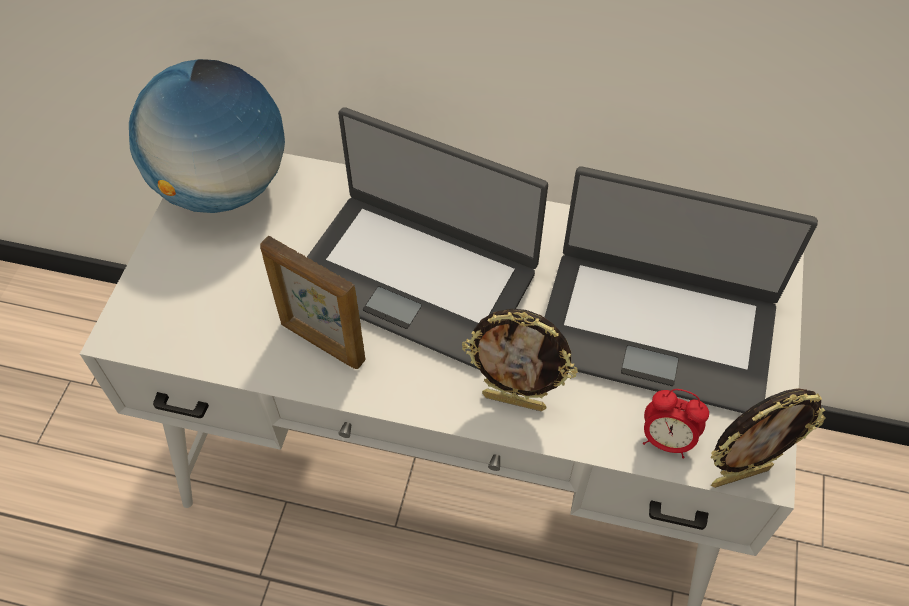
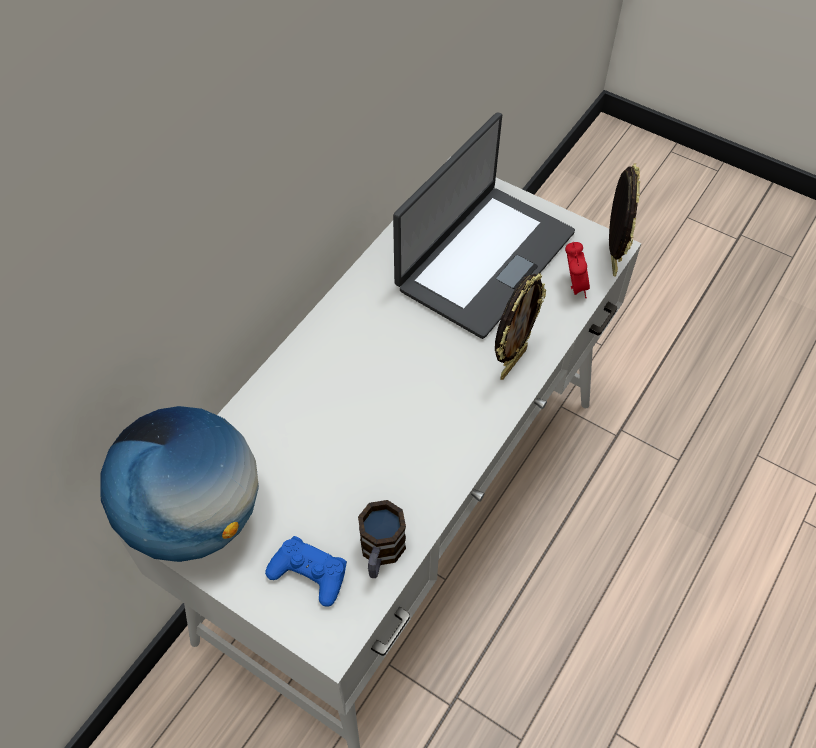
camera: 70 degrees left, 0 degrees up
(187, 293) = (309, 573): none -> blue game controller
(224, 345) = (380, 553): none -> mug
(322, 342) = (408, 476): picture frame -> none
(415, 276) = (371, 391): laptop -> none
(666, 440) = (573, 287): alarm clock -> alarm clock turned 45 degrees counterclockwise

